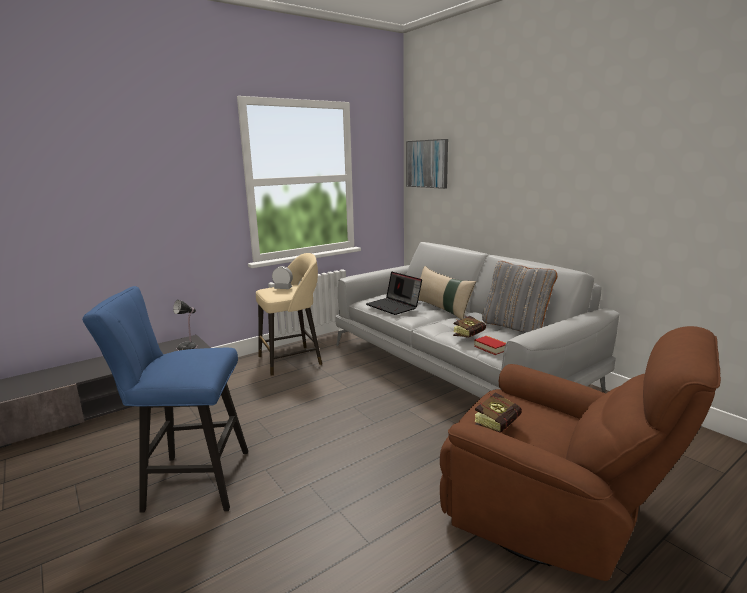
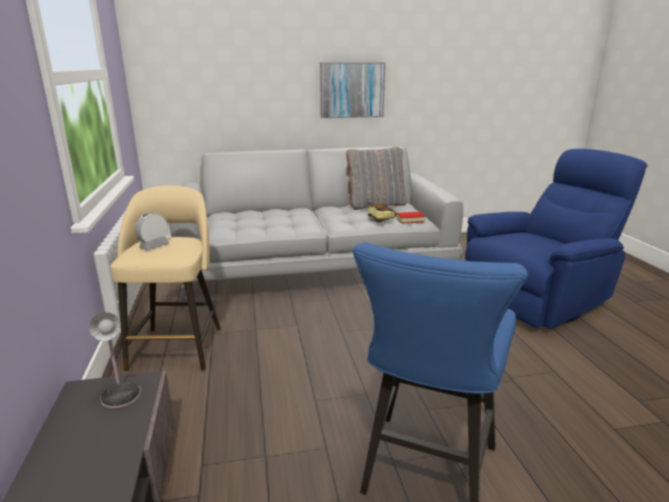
camera: 65 degrees left, 5 degrees up
(394, 306) = (263, 226): laptop -> none
(427, 164) = (173, 56): picture -> picture (352, 90)
(442, 309) = (297, 213): beige pillow -> none
(499, 424) = (538, 247): book -> none
(552, 518) = (539, 299): brown armchair -> blue armchair

